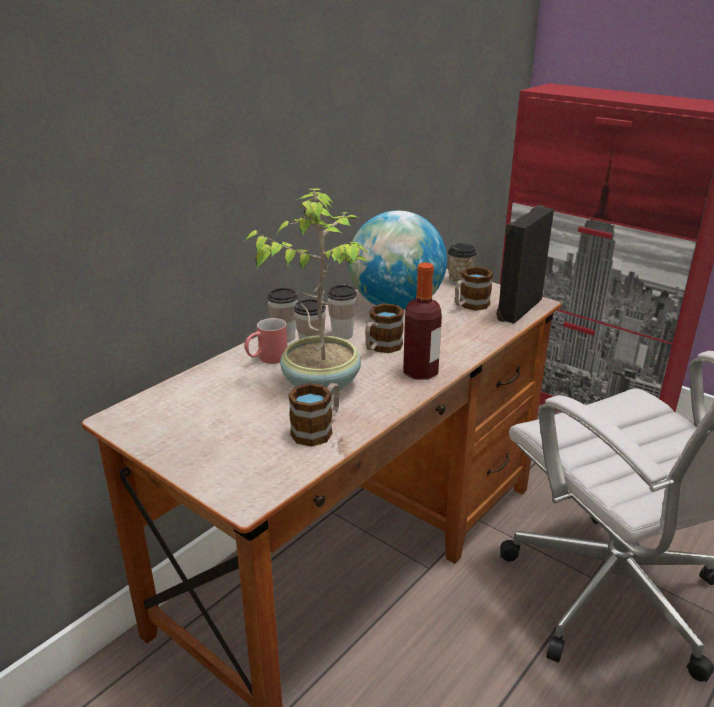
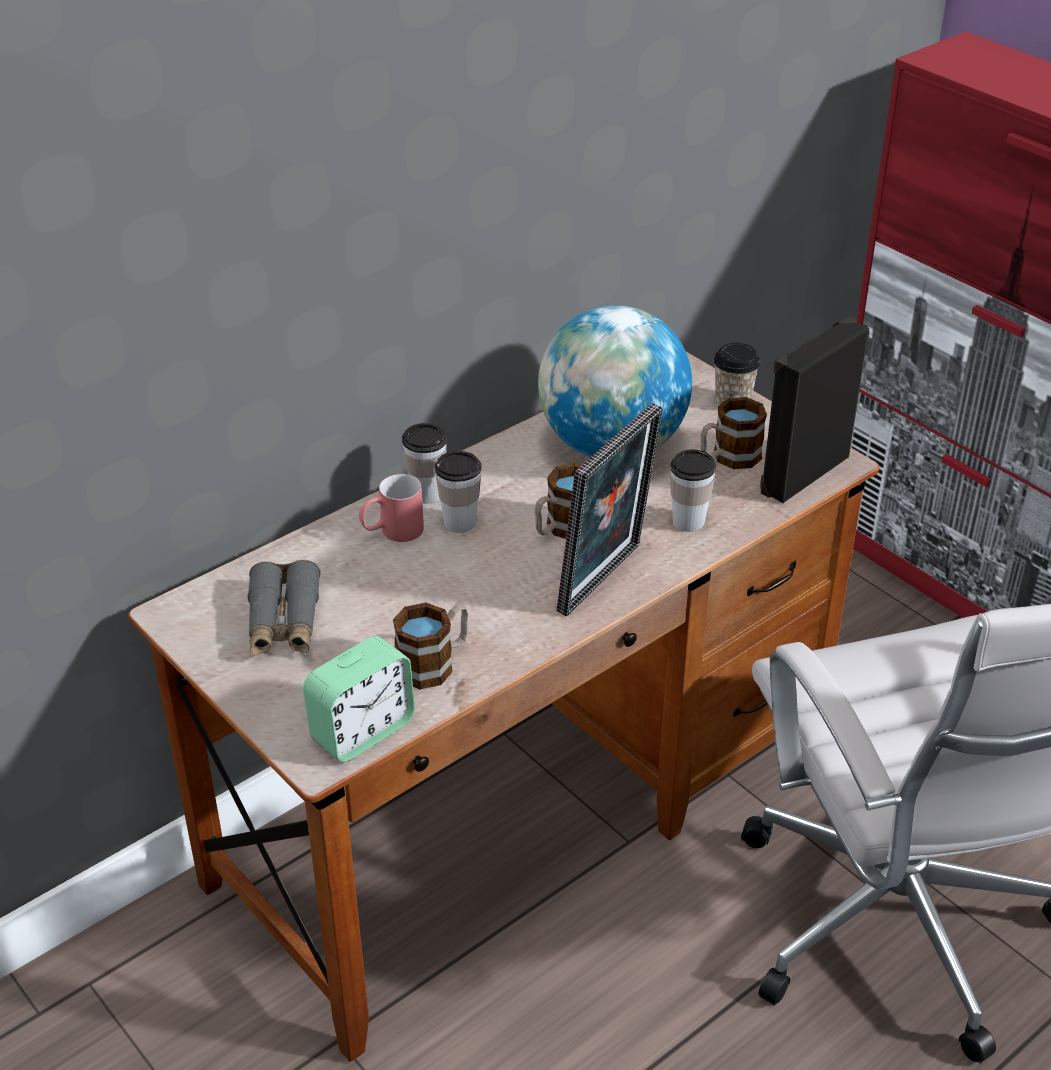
camera: 10 degrees right, 10 degrees up
(200, 416) = (284, 622): none -> grey binoculars
(275, 477) = (362, 731): none -> alarm clock
(320, 383) = (458, 585): potted plant -> none
(342, 334) = (513, 497): cup -> cup (688, 522)
(420, 372) = (606, 581): bottle -> picture frame

